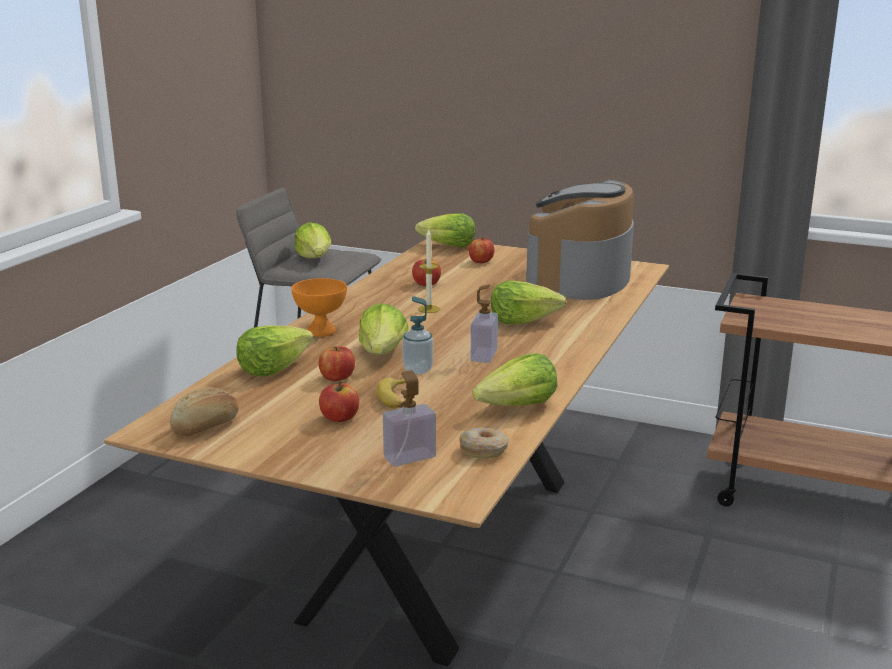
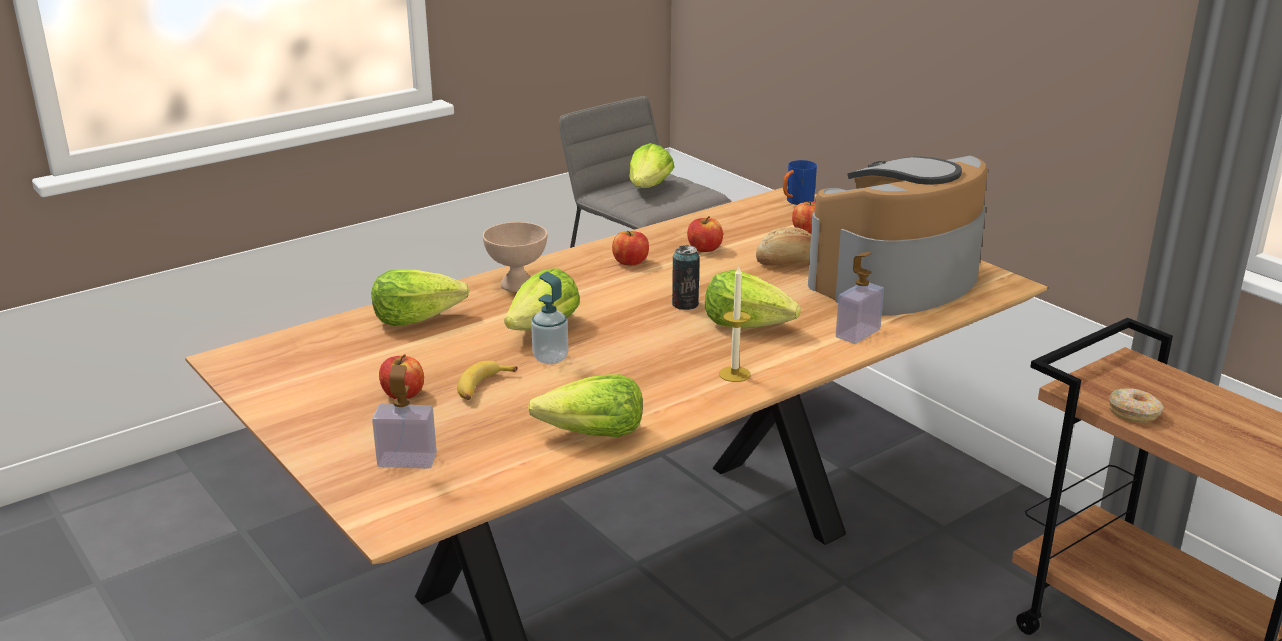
camera: 30 degrees right, 5 degrees up
(207, 426) = (279, 368): bread -> bread (788, 262)
(320, 331) = (516, 284): orange bowl -> beige bowl
(337, 377) = (461, 345): apple -> apple (630, 262)
(429, 309) = (663, 283): candle -> candle (734, 374)
(447, 246) = (796, 202): lettuce -> blue mug
(463, 318) = (685, 304): none -> can
(483, 450) = (487, 476): donut -> donut (1134, 413)
(484, 355) = (643, 358): soap dispenser -> soap dispenser (857, 333)

